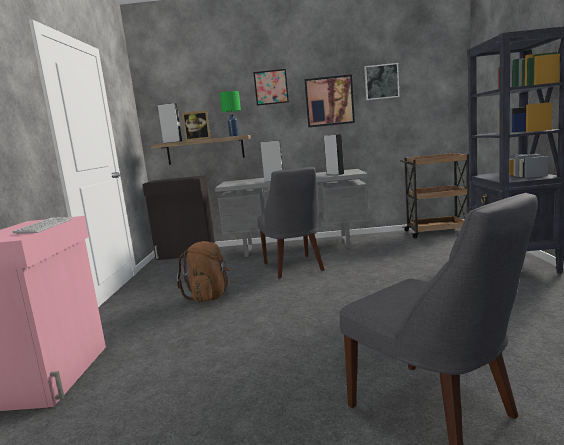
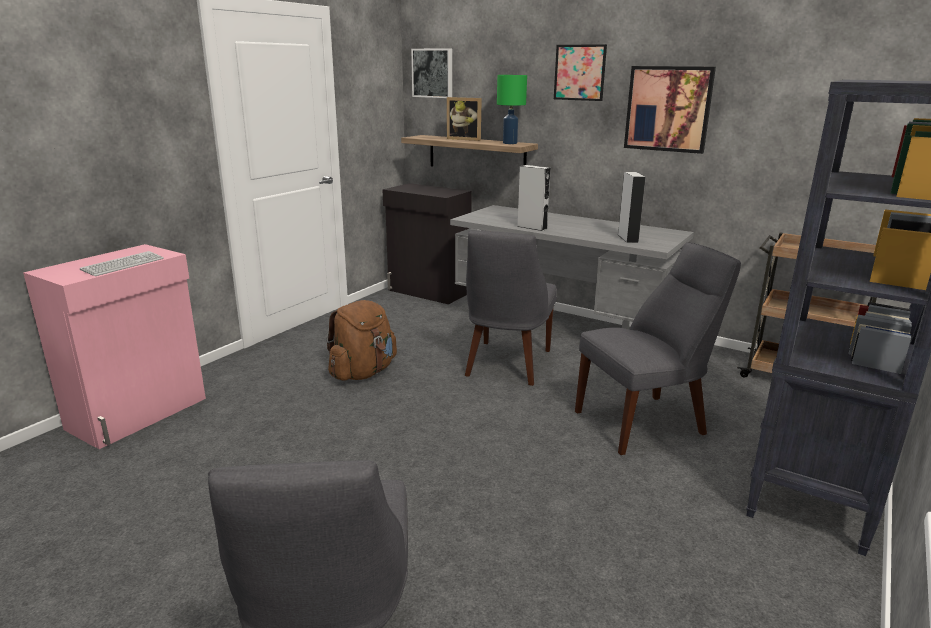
camera: 30 degrees right, 10 degrees up
(172, 142) = (430, 138): grey speaker -> none
(381, 82) = (770, 86): picture -> picture (433, 73)
(404, 265) = (645, 422): none -> grey chair

